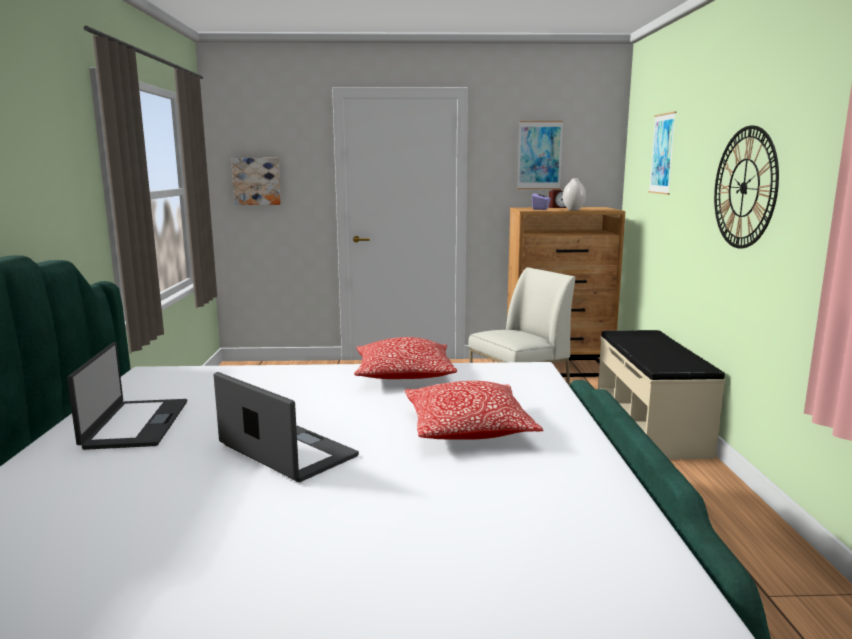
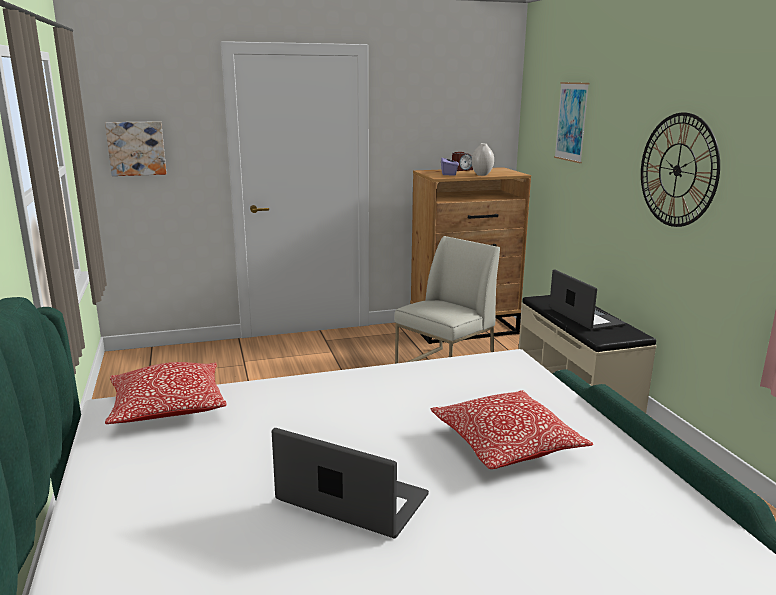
camera: 15 degrees left, 5 degrees up
(135, 424) = (156, 485): laptop -> laptop (585, 317)
(404, 375) = (396, 381): pillow -> pillow (168, 408)
(539, 155) = (440, 116): picture -> none

